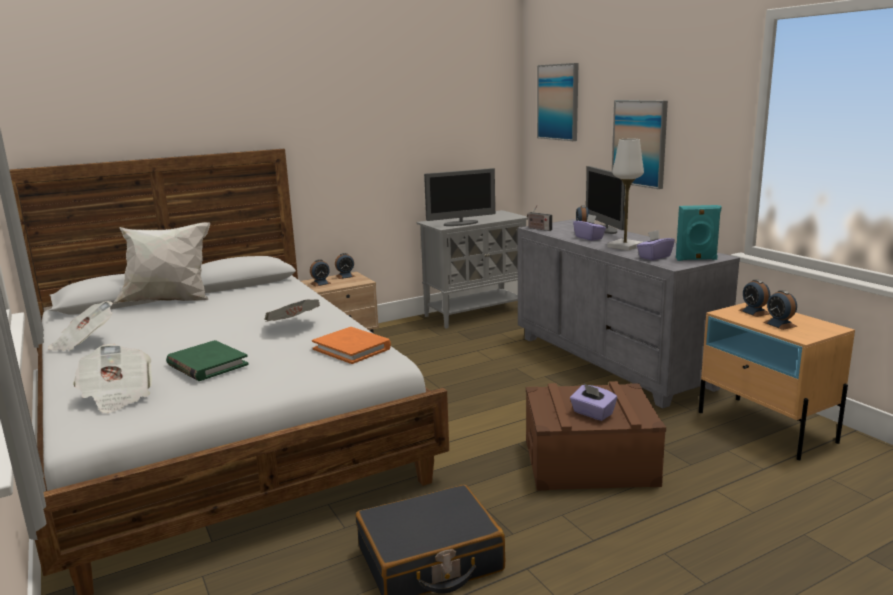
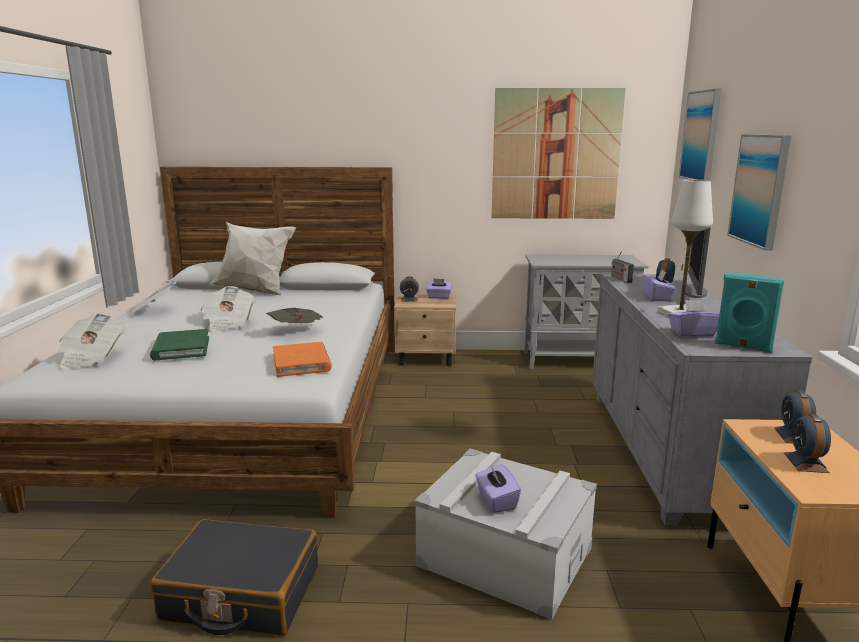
camera: 30 degrees right, 0 degrees up
(206, 334) = (228, 323): none -> newspaper
(345, 276) = (439, 297): alarm clock -> purple tissue box
(432, 125) = (556, 155): none -> picture
(461, 223) = (563, 262): monitor -> none
(589, 462) = (504, 557): brown storage box -> grey storage box

